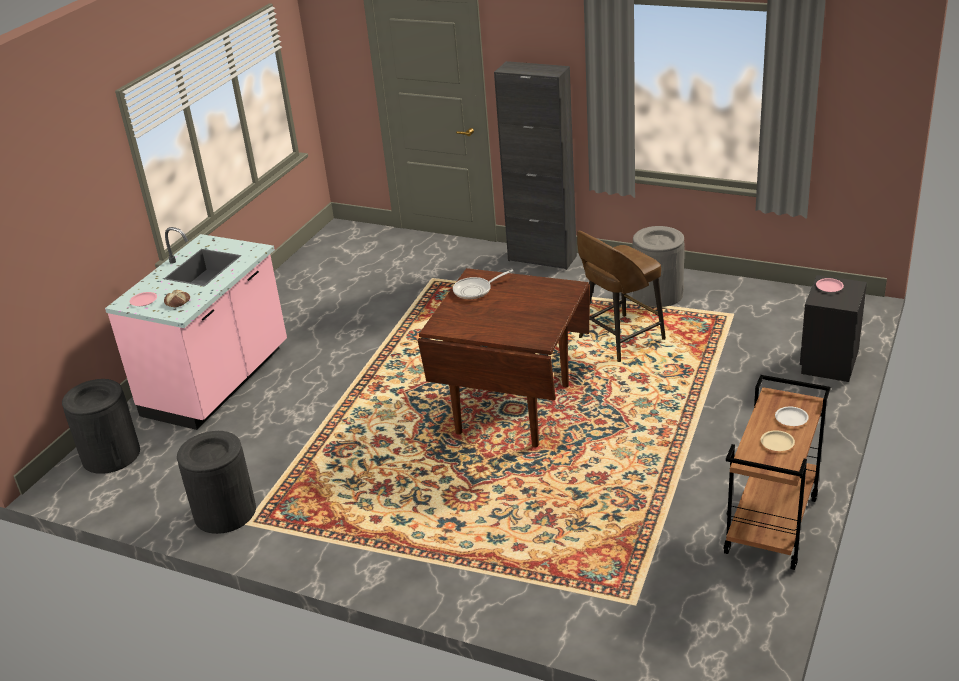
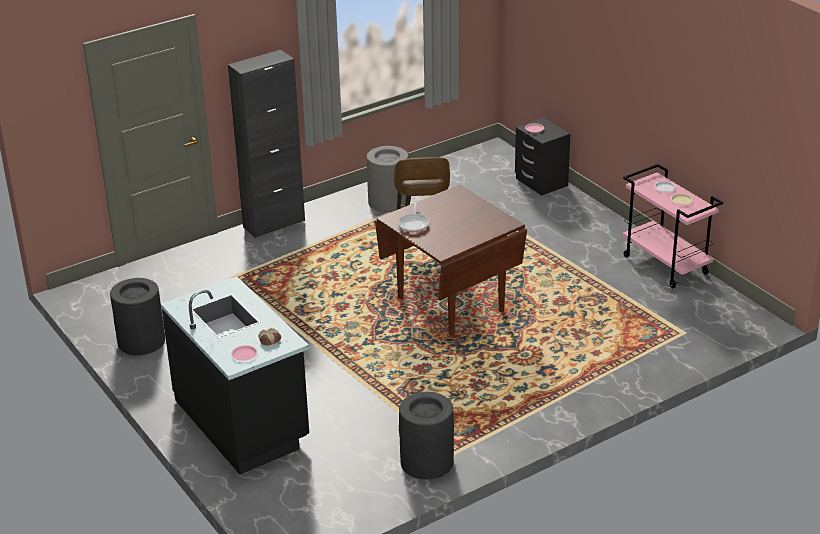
camera: 60 degrees left, 0 degrees up
(111, 455) = (280, 502): black trash can -> black trash can (141, 341)
(218, 382) = (243, 421): pink counter -> black counter
(772, 527) = (666, 265): brown cart -> pink cart

